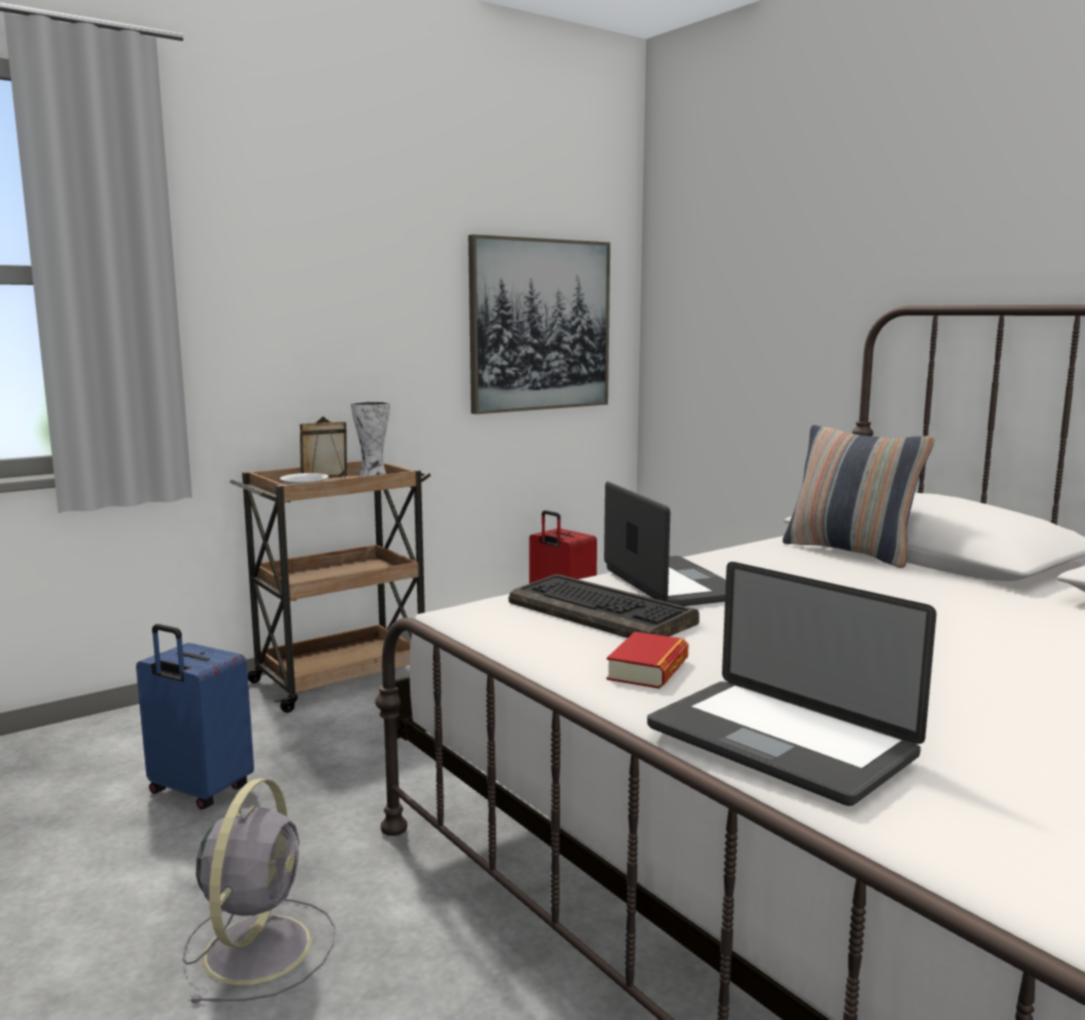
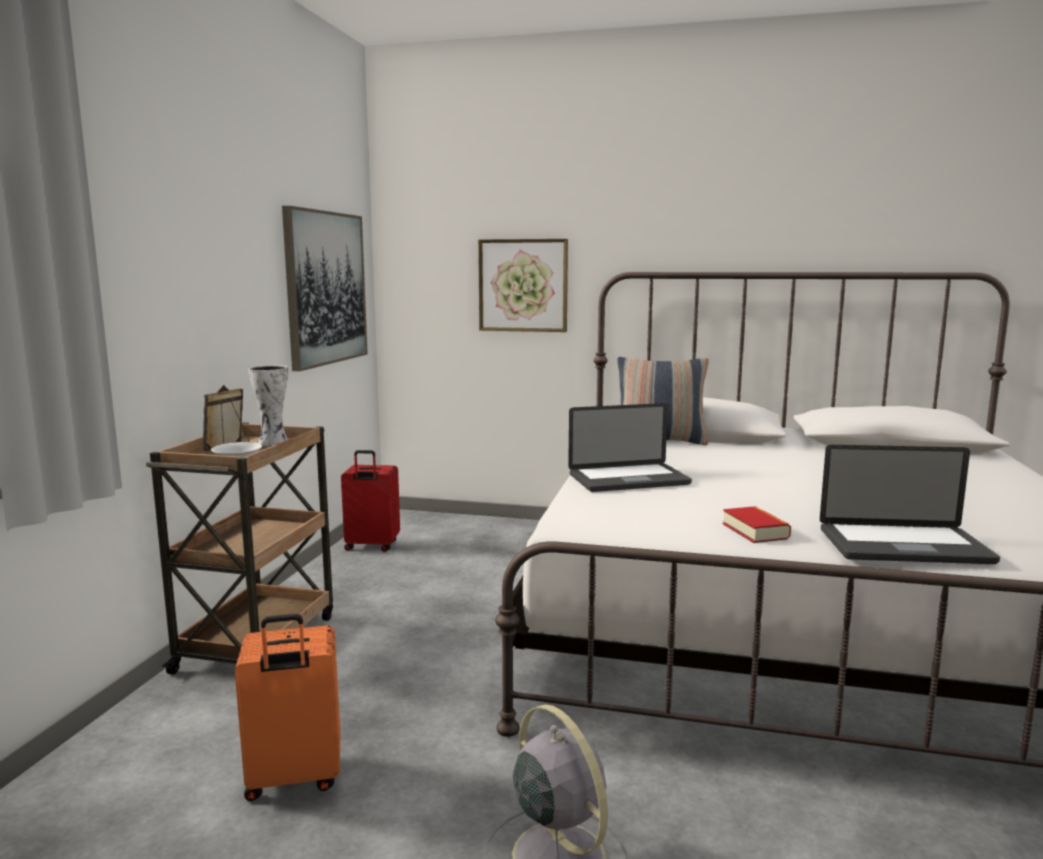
camera: 40 degrees left, 0 degrees up
(198, 792) = (294, 779): blue suitcase -> orange suitcase
(603, 613) = (644, 506): keyboard -> none
(672, 584) = (628, 480): laptop -> laptop turned 135 degrees clockwise
(784, 325) = (523, 285): none -> picture

